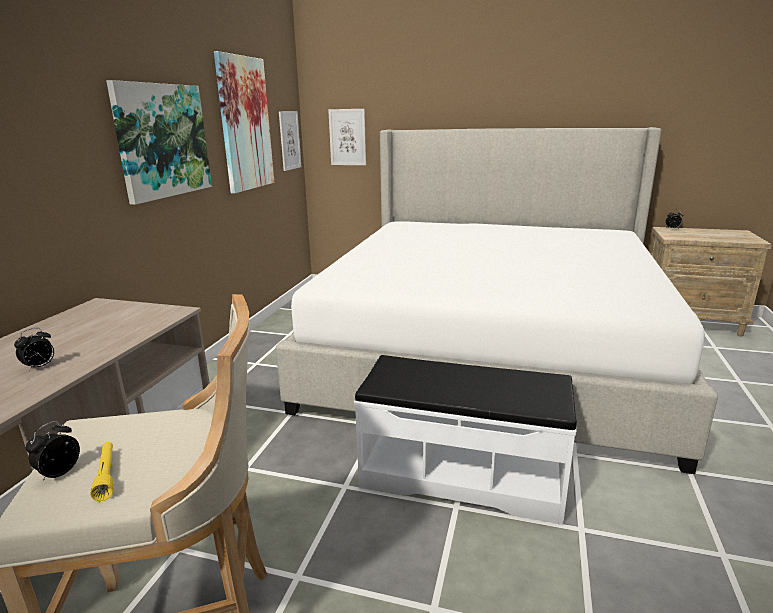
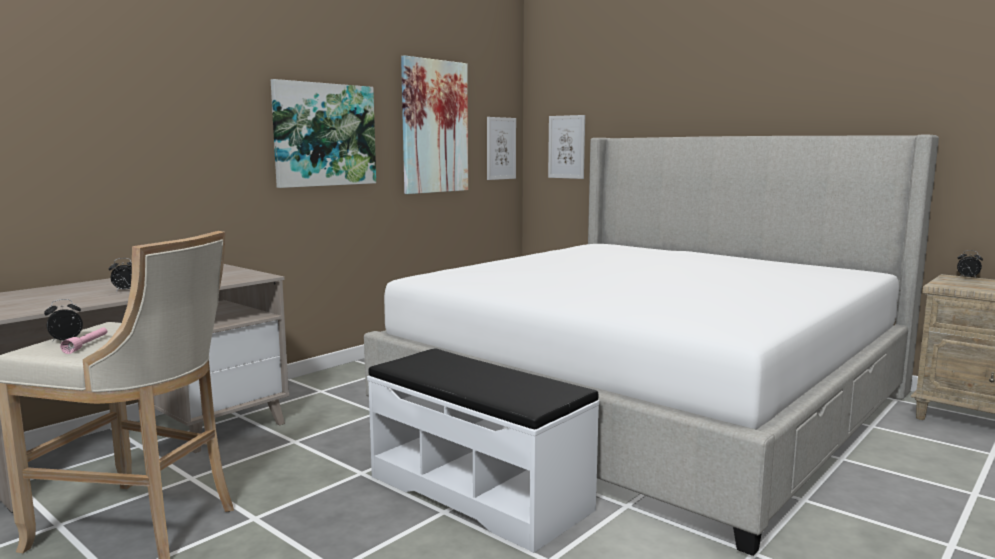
camera: 25 degrees right, 10 degrees down
(106, 475) = (87, 345): yellow flashlight -> pink flashlight

